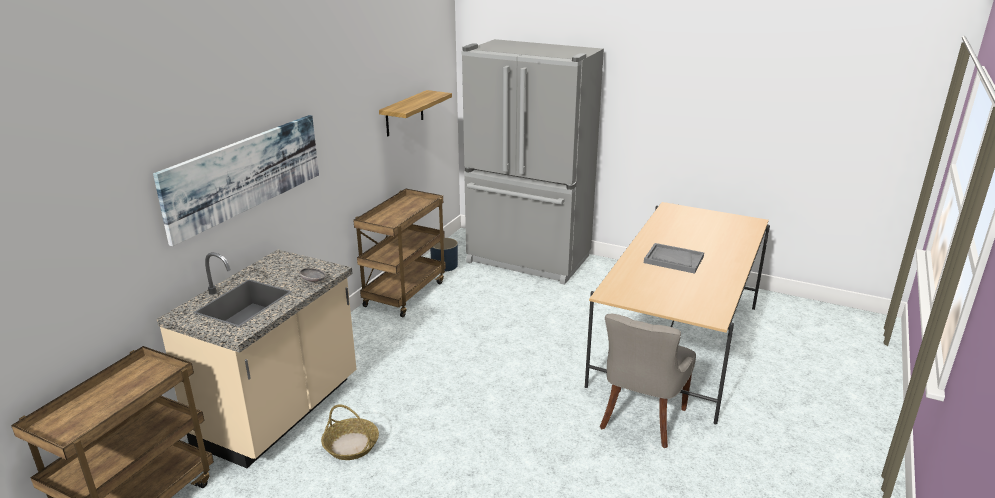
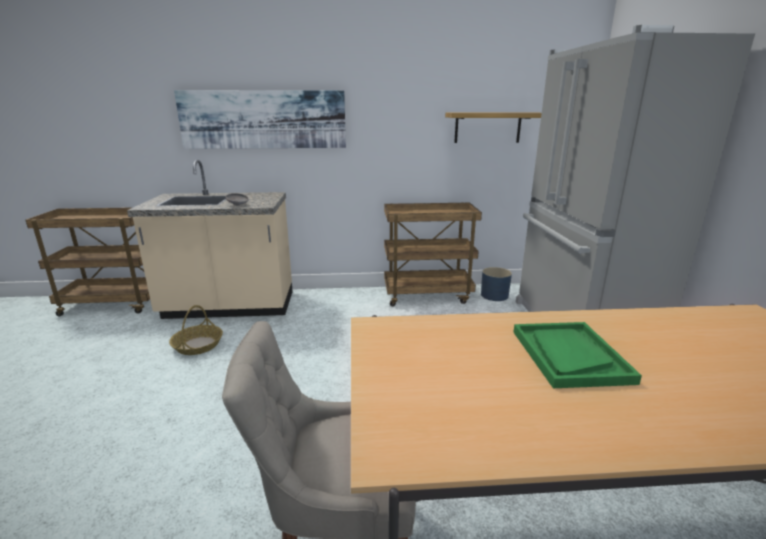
camera: 60 degrees right, 5 degrees down
(673, 260) = (569, 355): grey tray -> green tray

